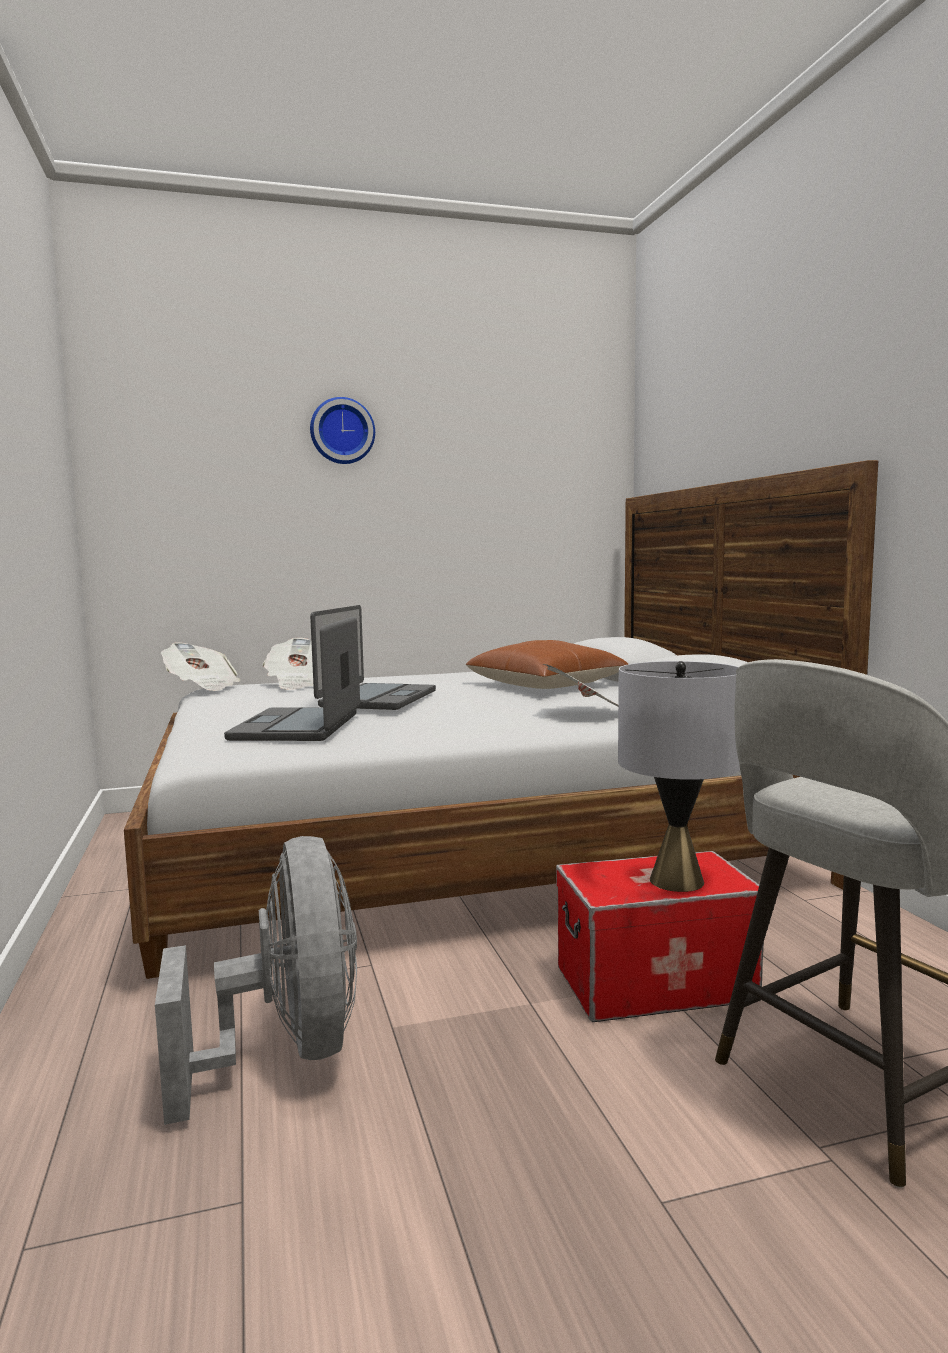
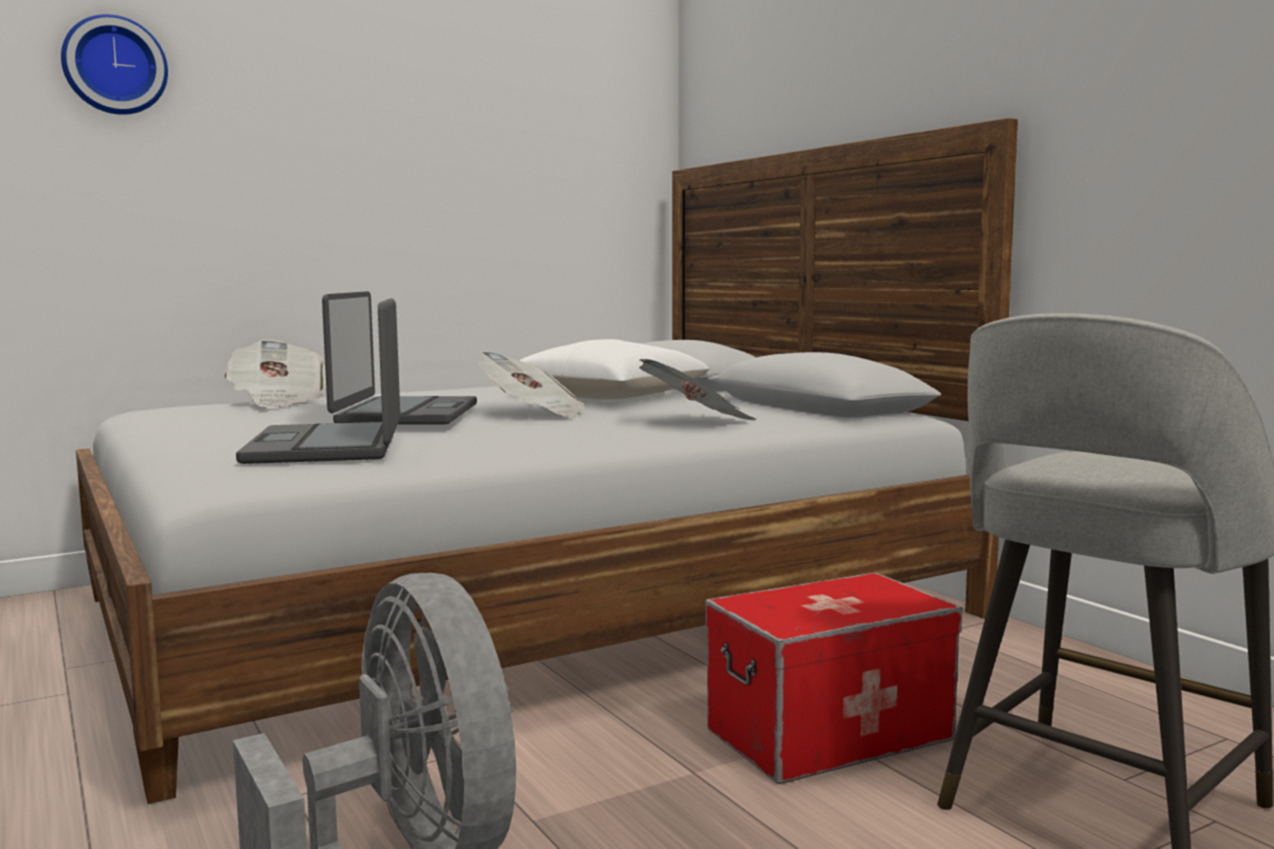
camera: 15 degrees left, 0 degrees up
(202, 686) = (131, 408): newspaper -> newspaper (533, 414)
(342, 431) = (314, 63): wall clock -> wall clock (114, 66)
(545, 685) = (607, 396): brown pillow -> white pillow
(676, 881) = (858, 605): grey table lamp -> none

